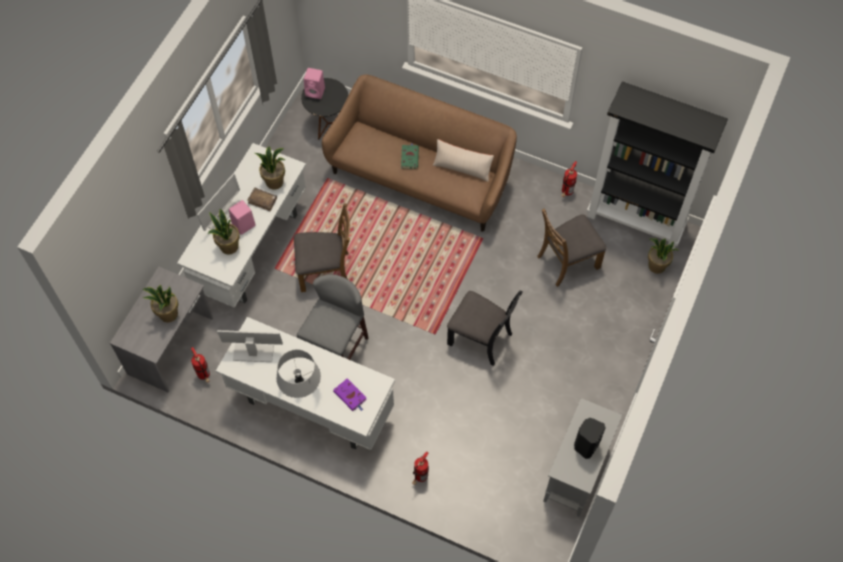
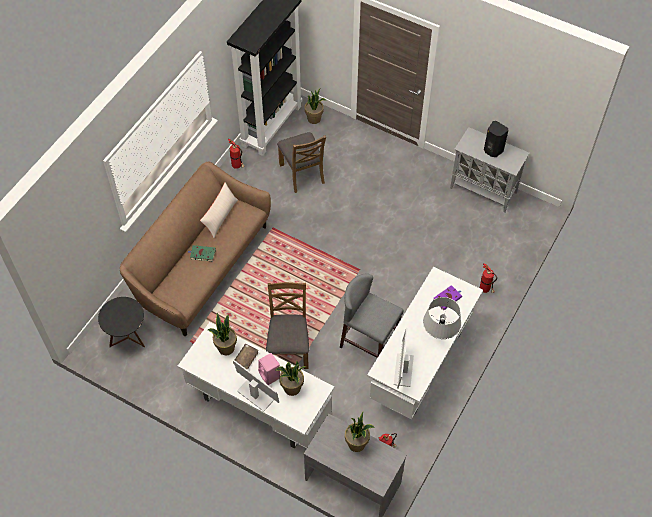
camera: 85 degrees left, 5 degrees down
(316, 92) = (113, 323): pink speaker -> none
(481, 338) = (366, 238): black chair -> none

